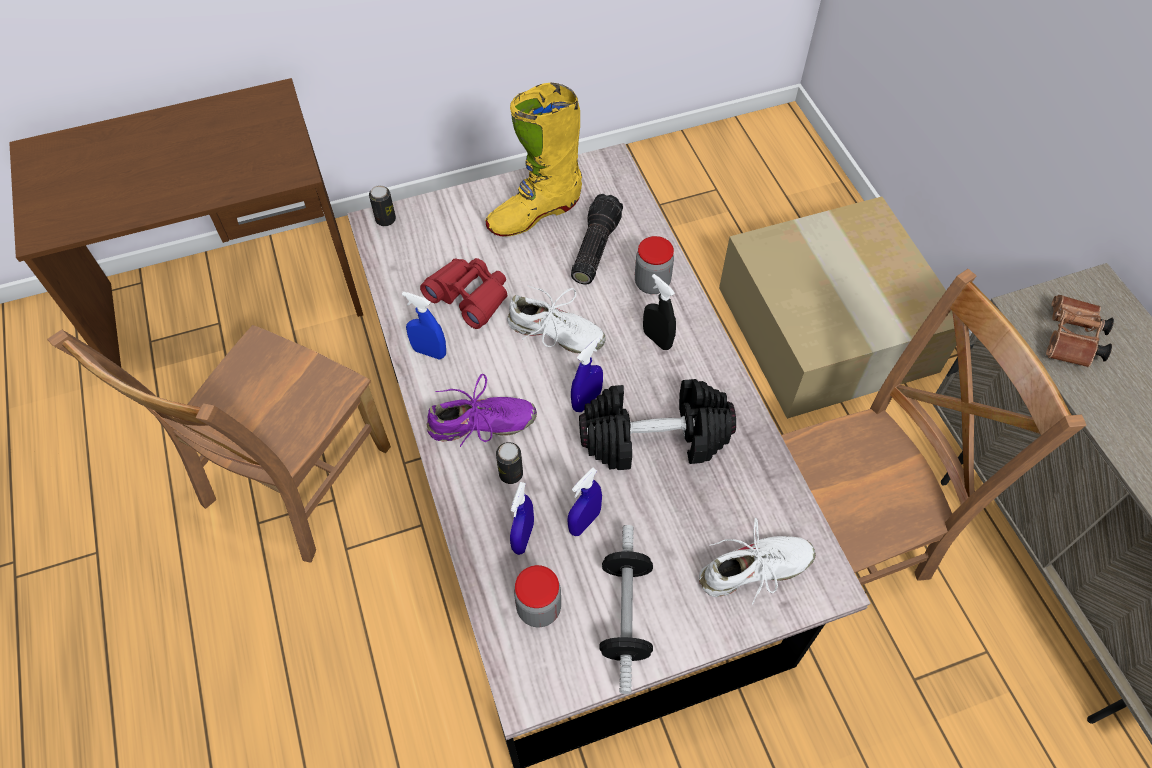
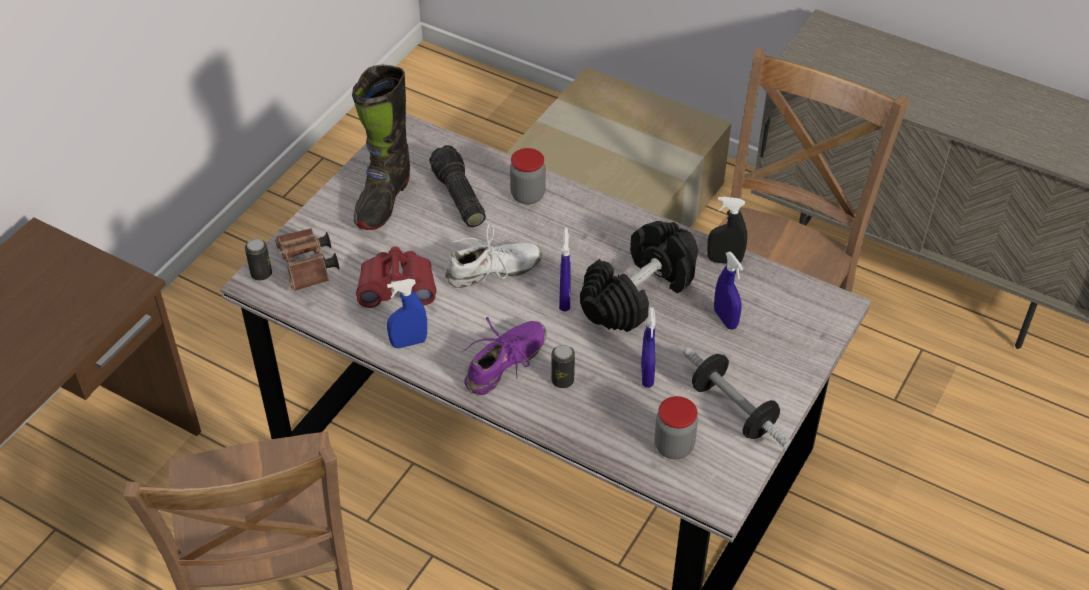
camera: 40 degrees left, 10 degrees down
(523, 538) = (616, 413): blue spray bottle -> blue spray bottle (725, 319)
(534, 213) = (383, 199): yellow boot -> black boot
(657, 339) = (571, 230): black spray bottle -> black spray bottle (724, 260)
(754, 571) = (786, 329): white shoe -> none
(1070, 341) = (840, 70): brown binoculars -> brown binoculars (308, 268)

